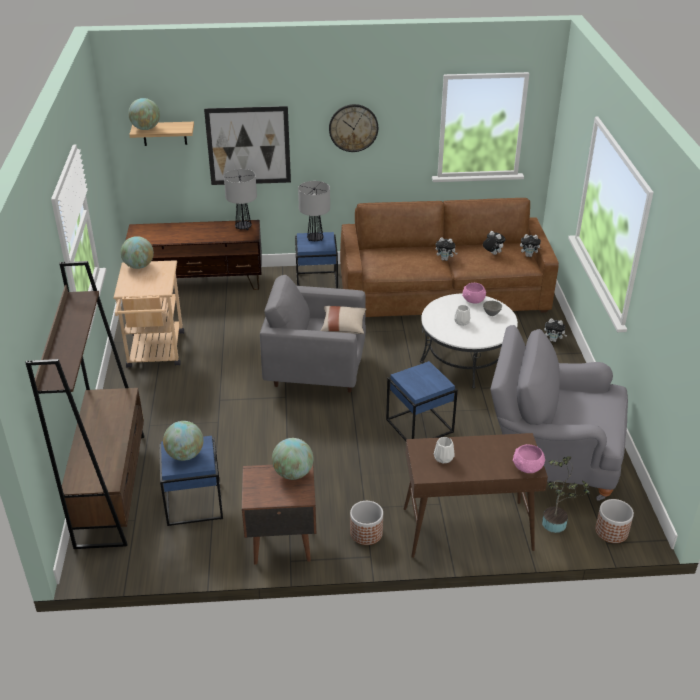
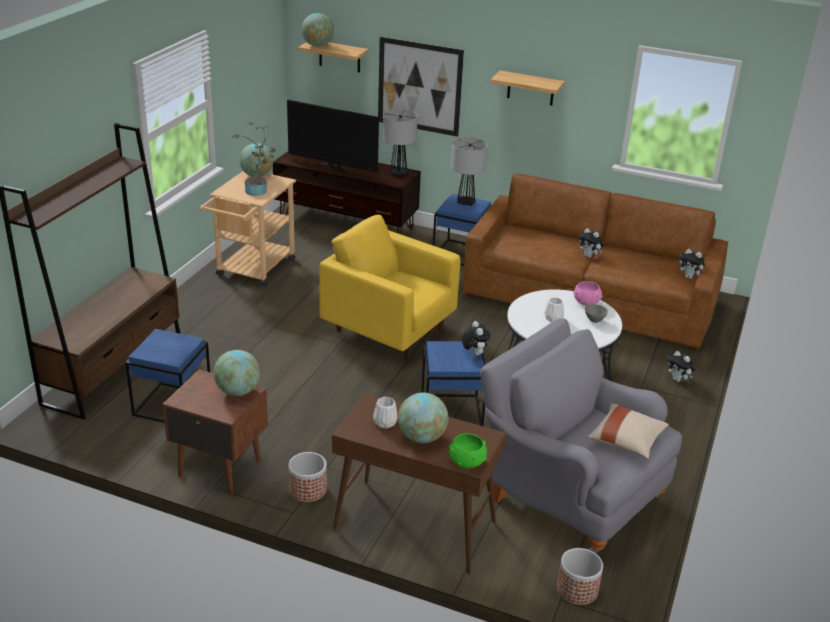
camera: 25 degrees right, 5 degrees down
(182, 236) = (333, 166): none -> television
(185, 455) = (164, 346): globe -> globe (422, 437)
(316, 371) = (389, 331): grey armchair -> yellow armchair
(343, 328) = (421, 287): beige pillow -> beige pillow (626, 441)
(353, 128) = (530, 88): wall clock -> shelf
(492, 254) = (646, 264): plush toy -> plush toy (474, 353)
(527, 467) = (466, 461): pink bowl -> green bowl
(557, 523) = (519, 558): potted plant -> potted plant (258, 191)

